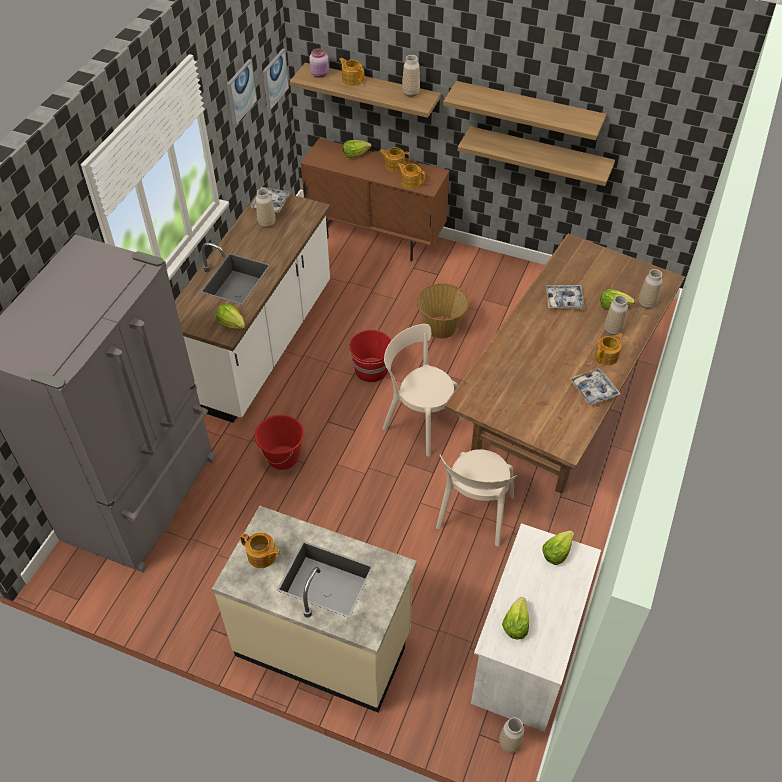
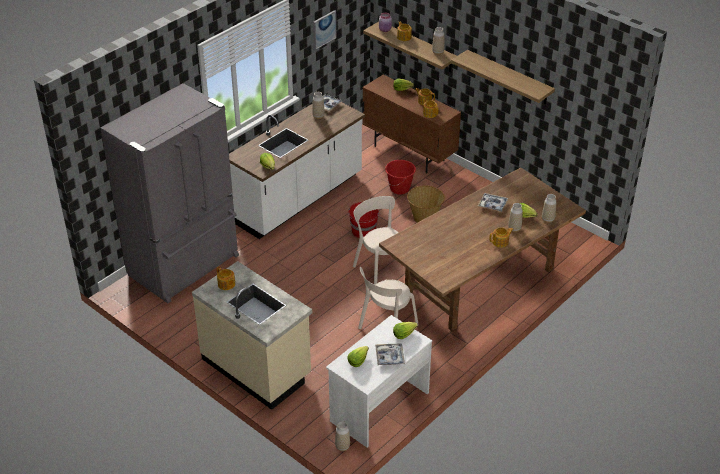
camera: 20 degrees right, 10 degrees down
(274, 79) = (355, 27): picture -> none
(283, 458) = (281, 266): red bucket -> red bucket (400, 189)
(539, 155) = (516, 111): shelf -> none
(593, 390) = (480, 258): tray -> tray (389, 357)

